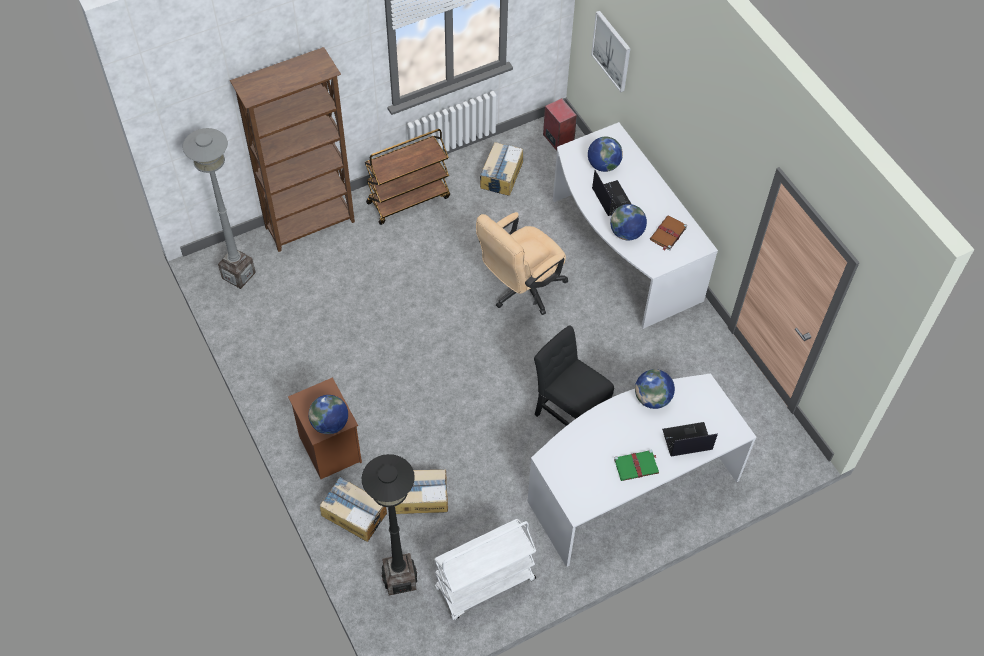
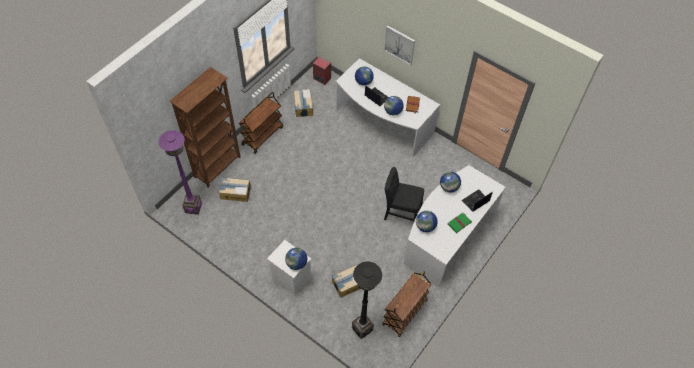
camera: 25 degrees left, 0 degrees up
(238, 275) = (193, 207): grey floor lamp -> purple floor lamp
(328, 448) = (290, 278): brown nightstand -> white nightstand
(354, 513) = (321, 306): cardboard box -> cardboard box (235, 192)
(485, 585) = (405, 313): white cart -> brown cart
(521, 289) = (344, 160): beige office chair -> none
(573, 448) = (425, 226): none -> globe
(612, 51) = (347, 22): picture -> picture (399, 44)

